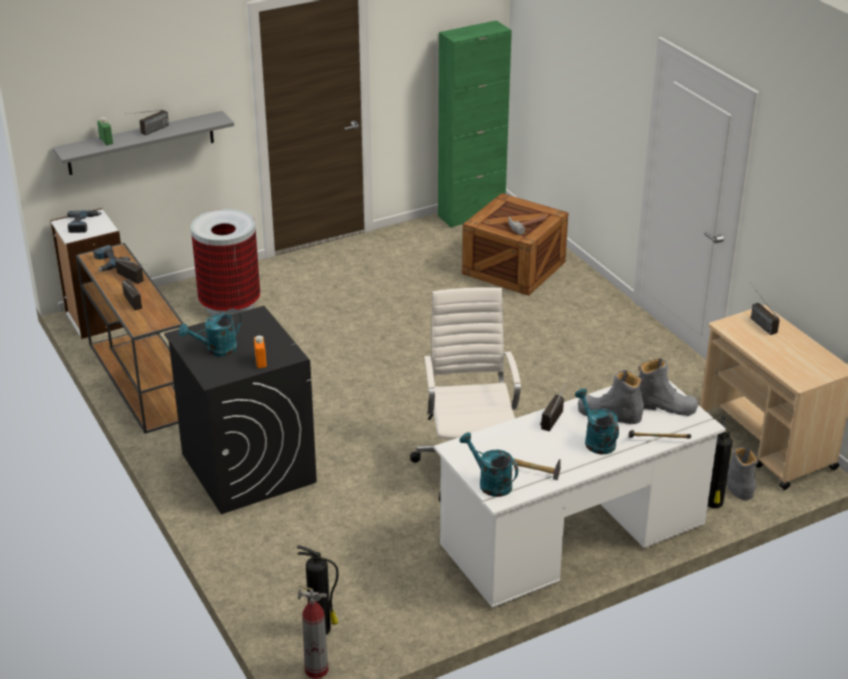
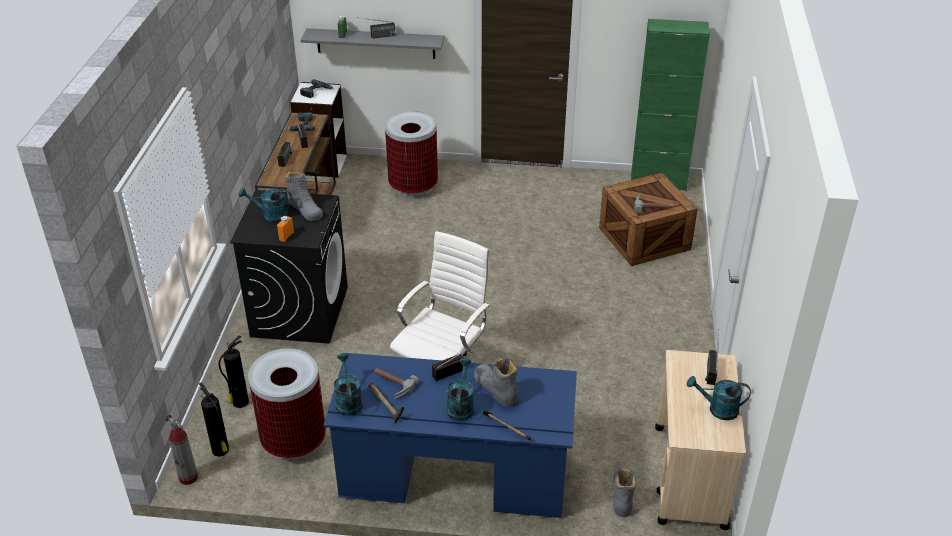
camera: 35 degrees right, 5 degrees up
(387, 584) = (293, 442): none -> trash can
(514, 453) = (391, 386): none -> hammer
(573, 536) = (454, 474): white desk -> blue desk
(664, 406) = (545, 403): grey boot -> grey boot (305, 209)
(713, 503) = (589, 504): fire extinguisher -> fire extinguisher (240, 403)
(801, 350) = (717, 409): none -> turquoise watering can

